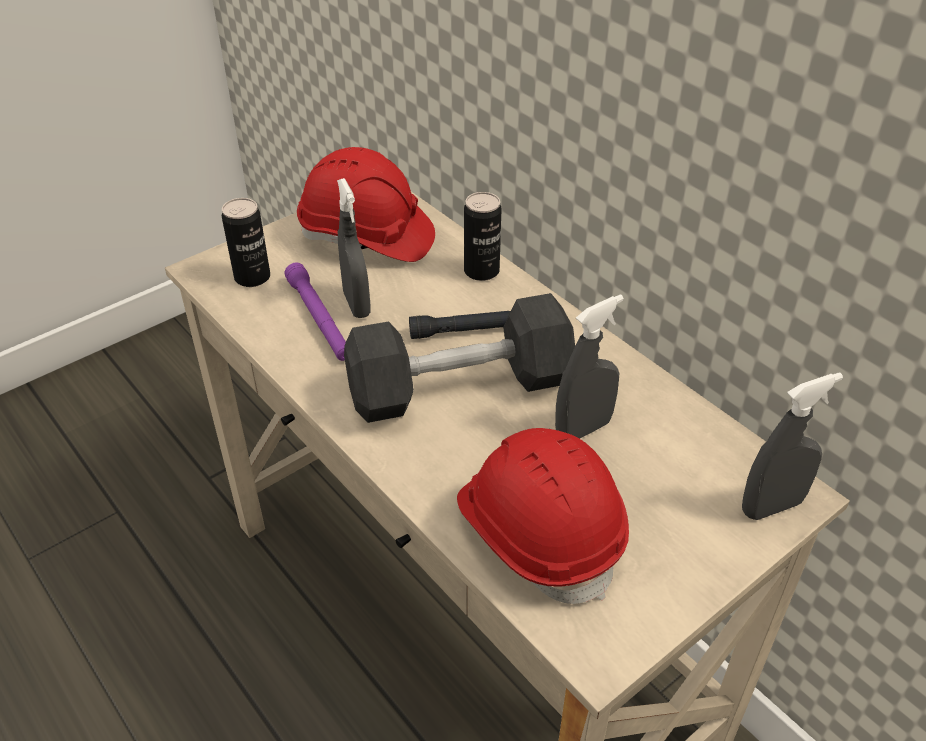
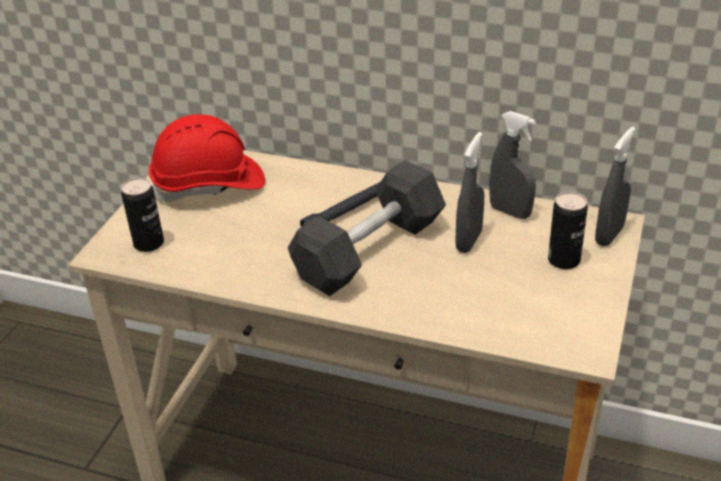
camera: 30 degrees left, 5 degrees down
(319, 319) = (229, 250): purple flashlight -> none
(356, 304) = (247, 230): grey spray bottle -> grey spray bottle (510, 211)
(481, 271) = (314, 176): can -> can (564, 260)
(539, 532) = (497, 307): red hard hat -> none

